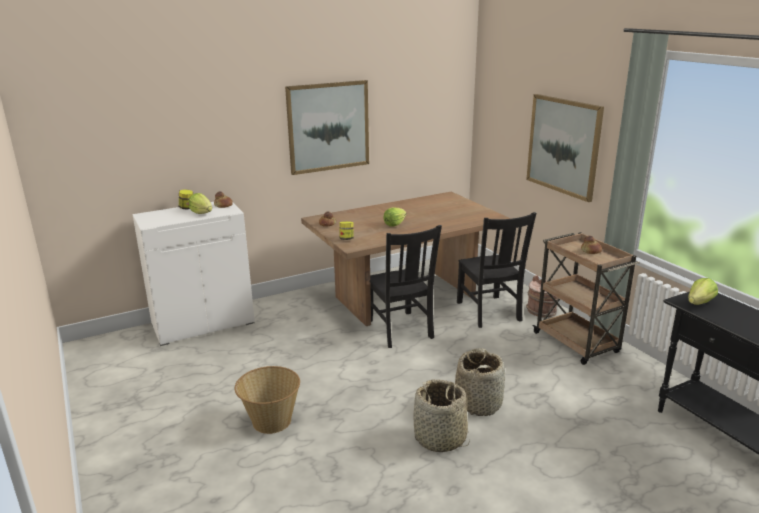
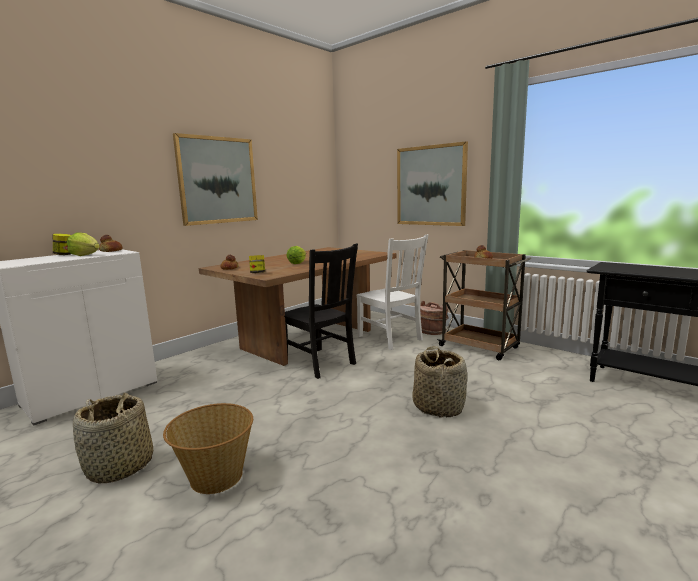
camera: 20 degrees left, 10 degrees down
(440, 438) = (427, 447): basket -> basket (120, 467)
(489, 312) = (391, 338): black chair -> white chair
(699, 303) = (616, 268): lettuce -> none

